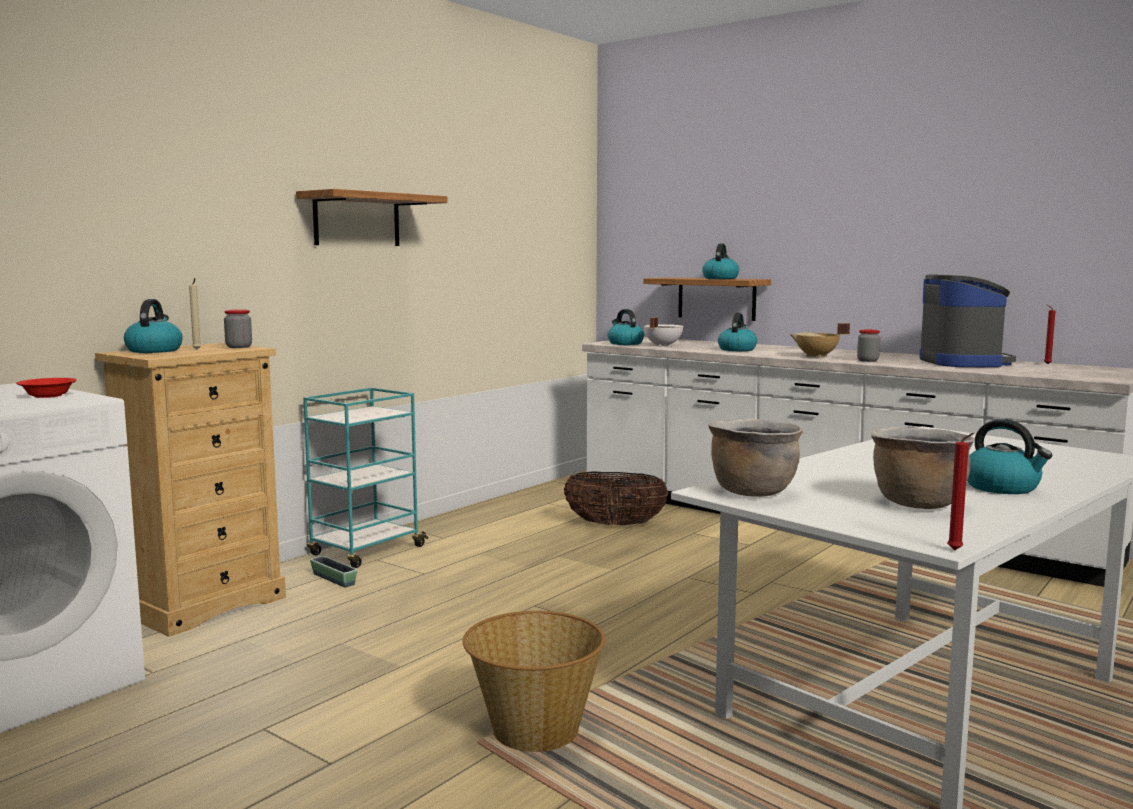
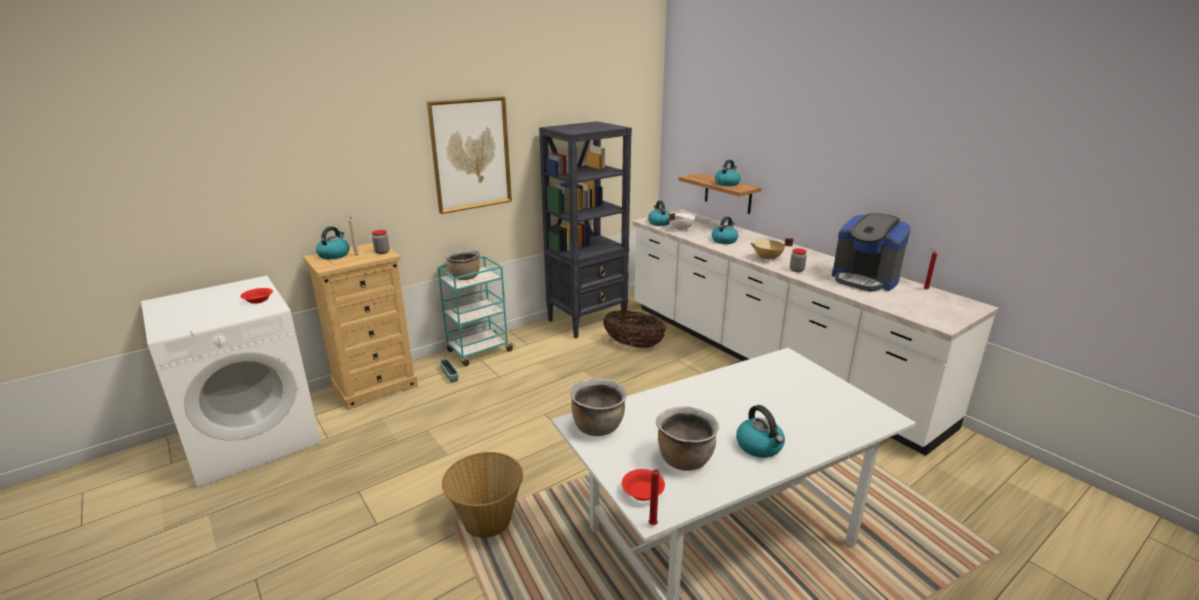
camera: 15 degrees right, 15 degrees up
(351, 414) = (465, 277): none -> brown cooking pot
(357, 220) = (471, 154): shelf -> picture
(522, 507) = (587, 320): none -> black bookcase
(899, 529) = (643, 492): none -> red bowl
(964, 362) = (864, 280): coffee machine -> coffee machine turned 120 degrees clockwise

